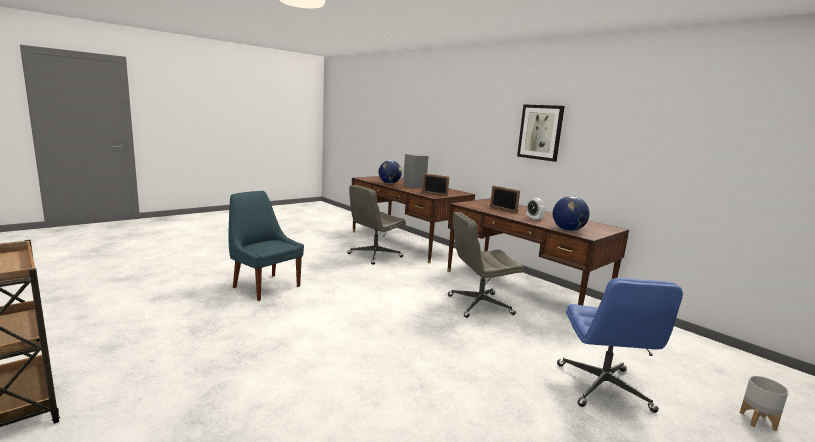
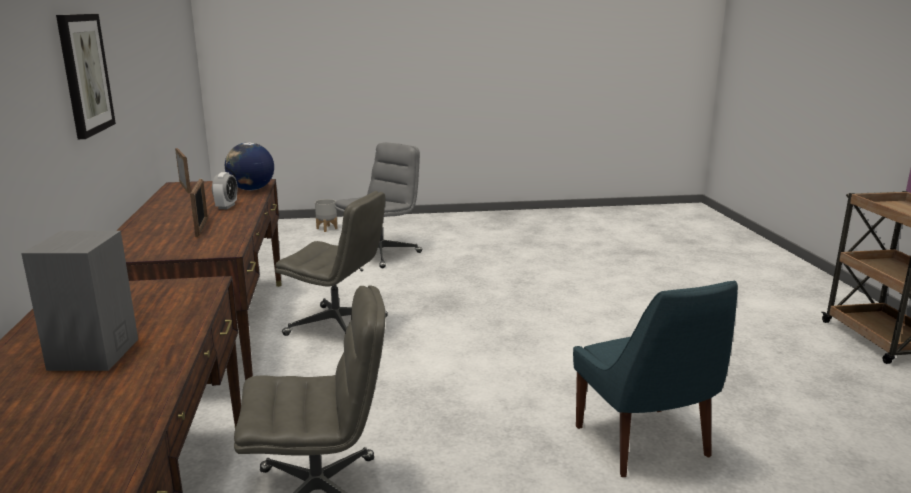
camera: 145 degrees left, 5 degrees up
(389, 183) = (115, 398): globe -> none
(434, 194) = (173, 294): picture frame -> picture frame (185, 187)
(603, 388) = (381, 254): blue office chair -> grey office chair

